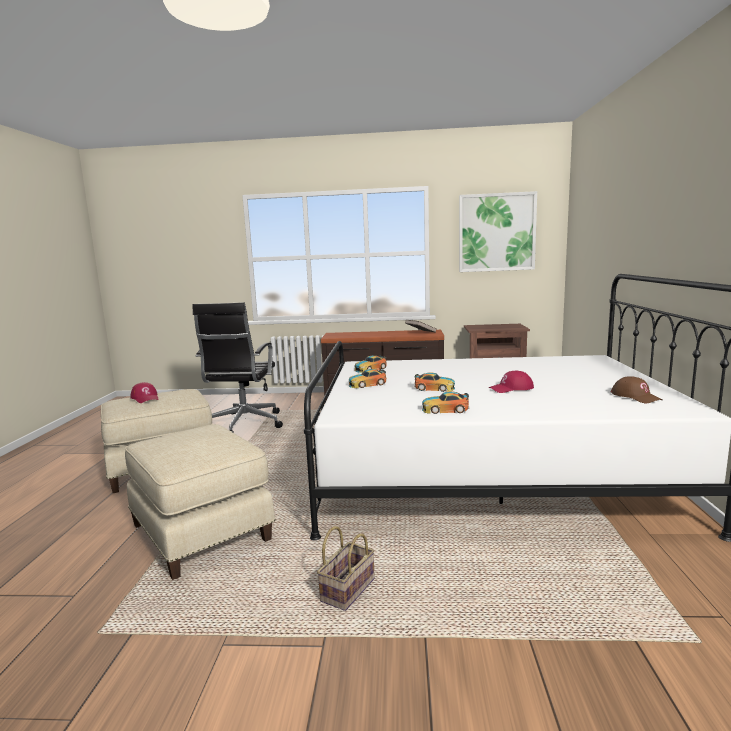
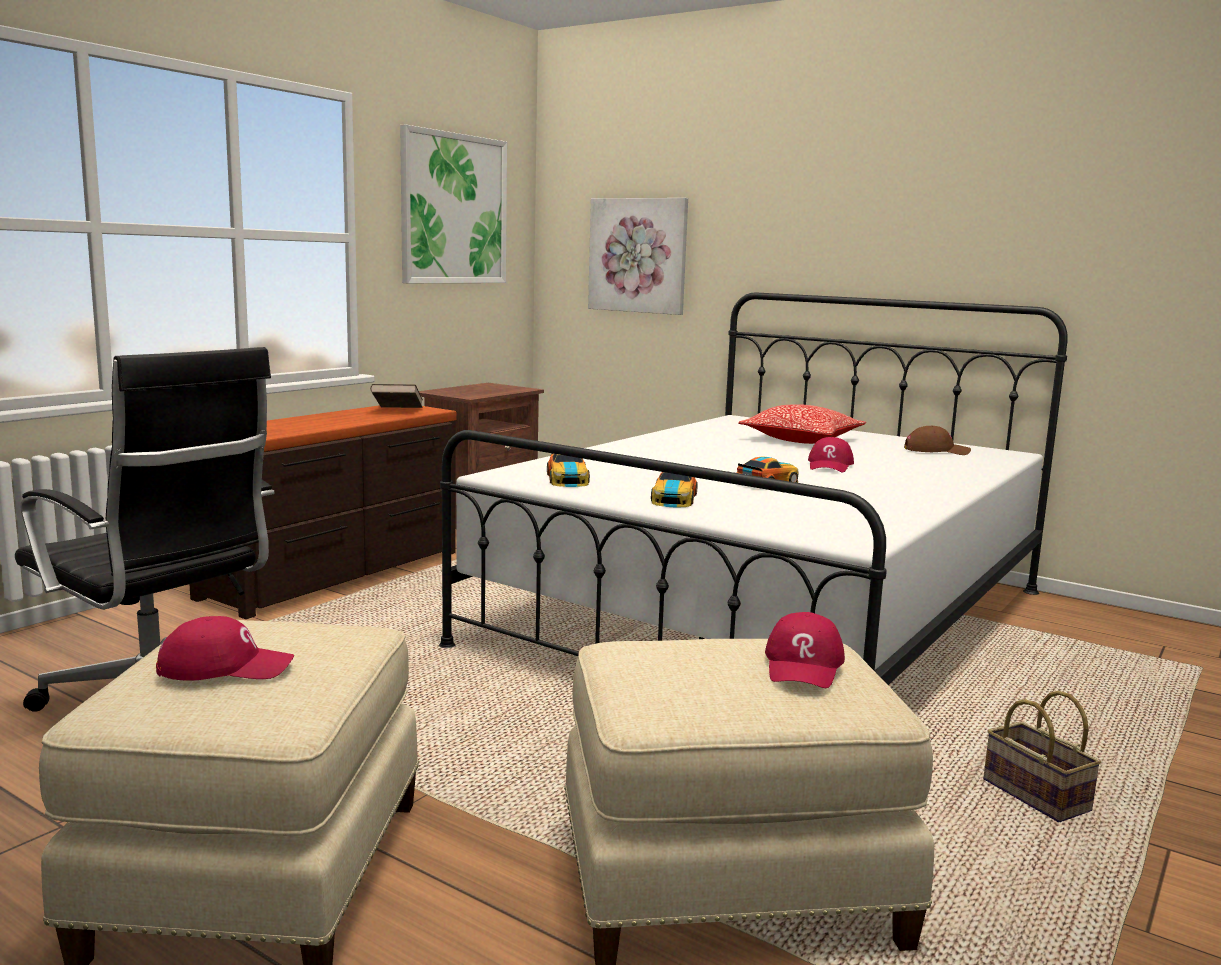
camera: 60 degrees left, 0 degrees up
(204, 449) = (804, 665): none -> red cap
(445, 409) = (890, 501): toy car -> none
(571, 374) = (801, 440): none -> pillow
(591, 250) = (638, 255): none -> picture

